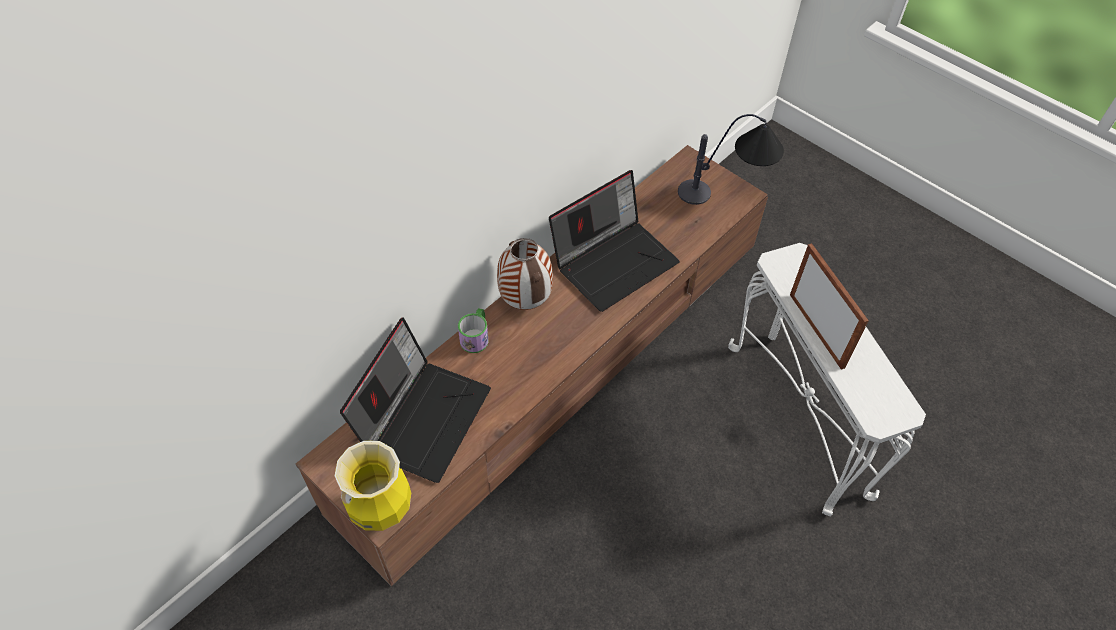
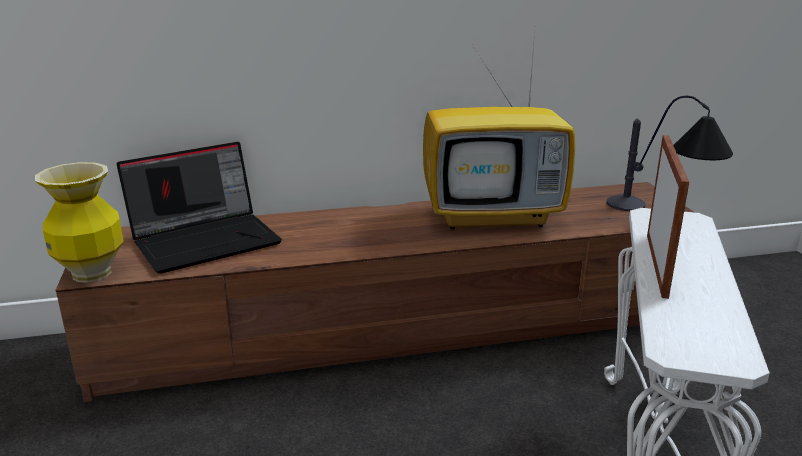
camera: 35 degrees right, 30 degrees down
(476, 336) = (313, 217): mug -> none
(524, 302) = (380, 213): vase -> none
(614, 261) = (494, 216): laptop -> television

